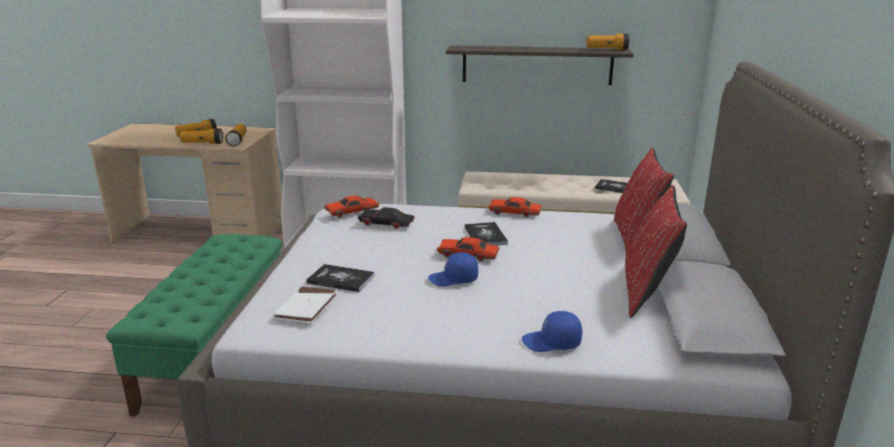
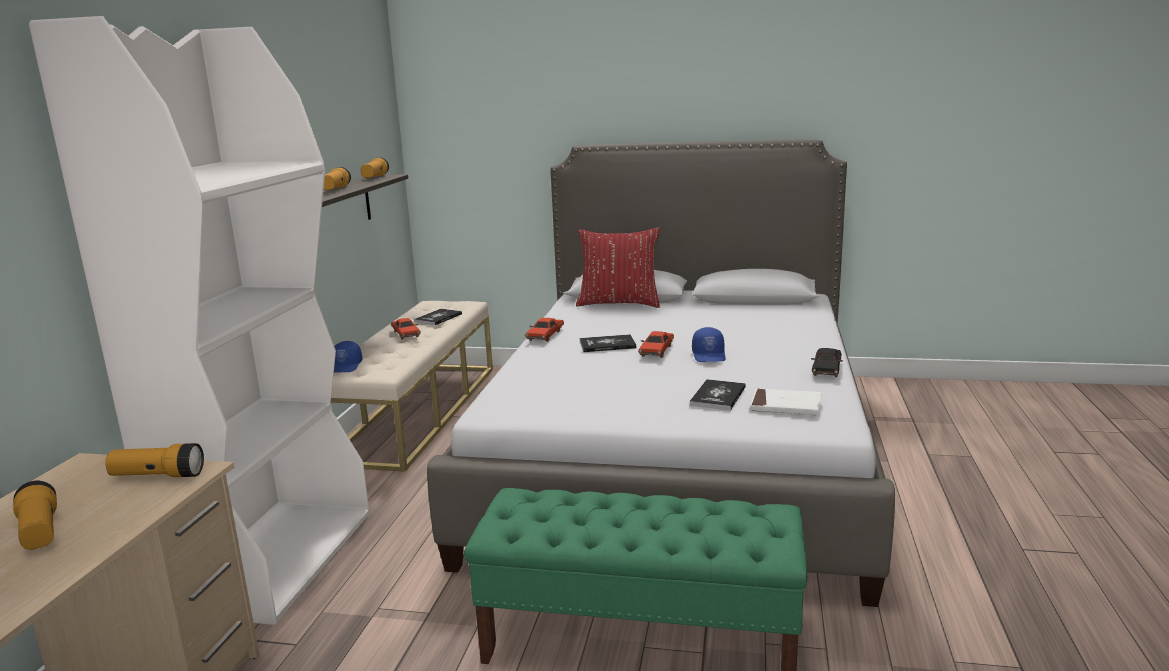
camera: 85 degrees left, 5 degrees down
(202, 143) = (134, 512): flashlight -> flashlight (335, 189)
(352, 212) = (522, 400): red toy car -> red toy car (405, 334)
(386, 224) = (571, 381): black toy car -> black toy car (826, 369)
(552, 342) = (807, 331): blue cap -> blue cap (346, 366)
(647, 292) = (719, 307): red pillow -> none

